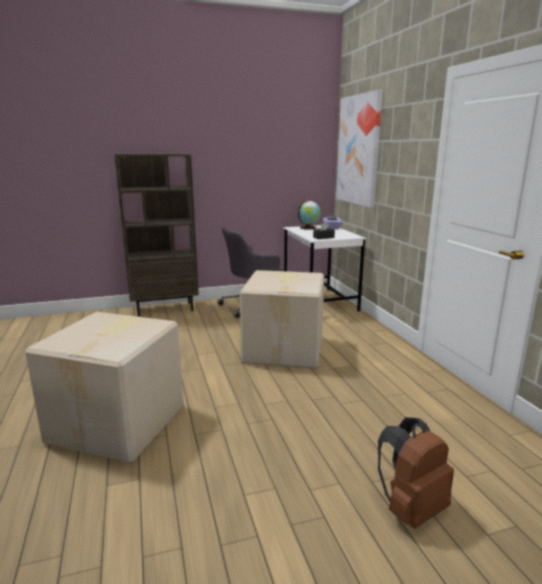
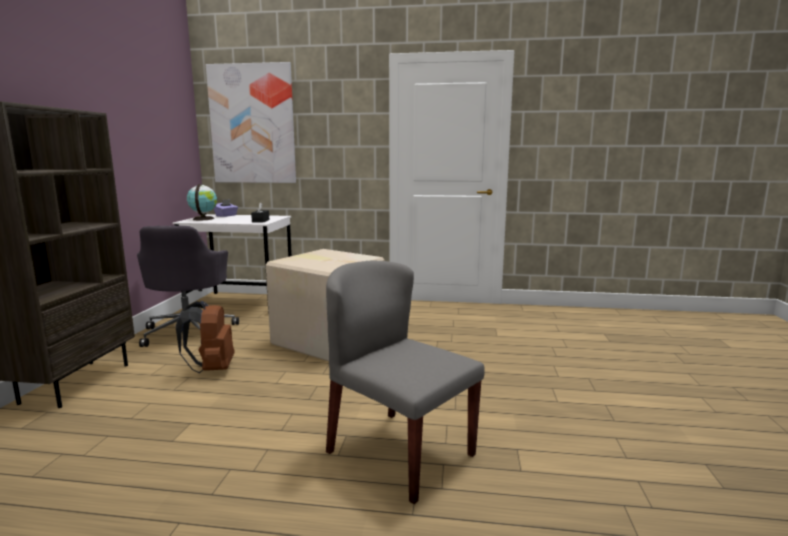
camera: 65 degrees left, 5 degrees down
(120, 423) = (399, 452): cardboard box -> grey chair
(411, 508) = (585, 352): brown backpack -> brown backpack (212, 369)

